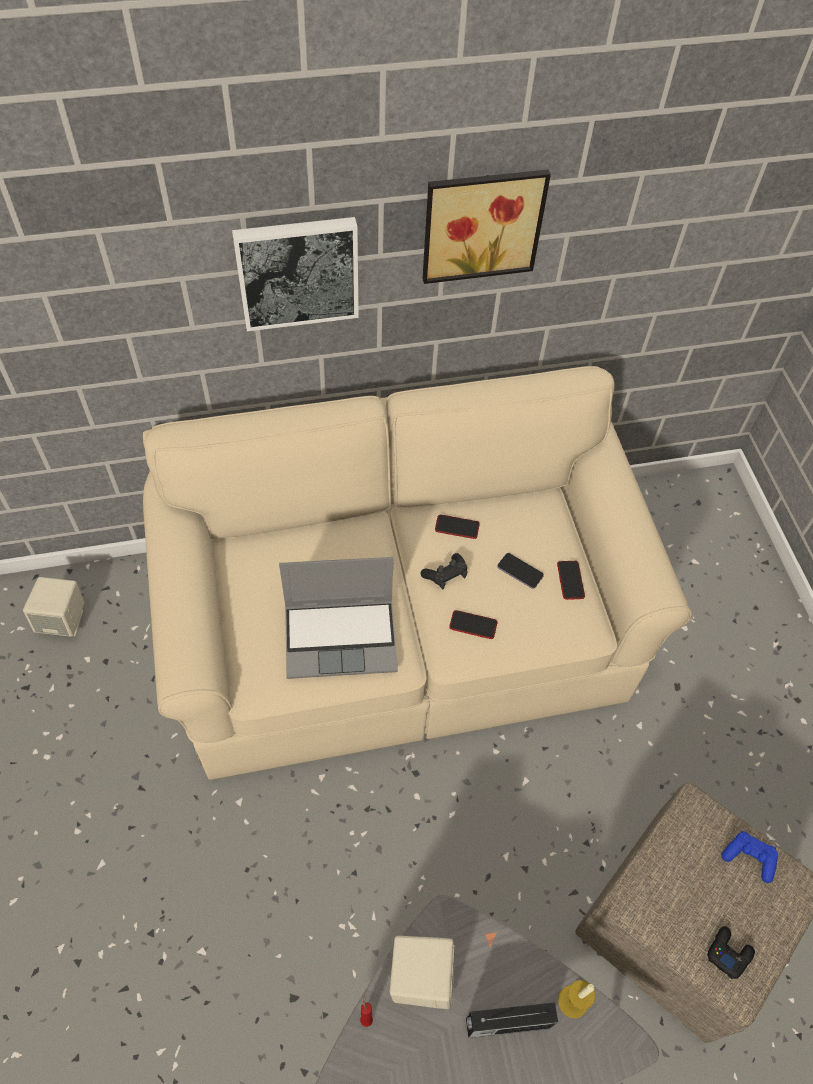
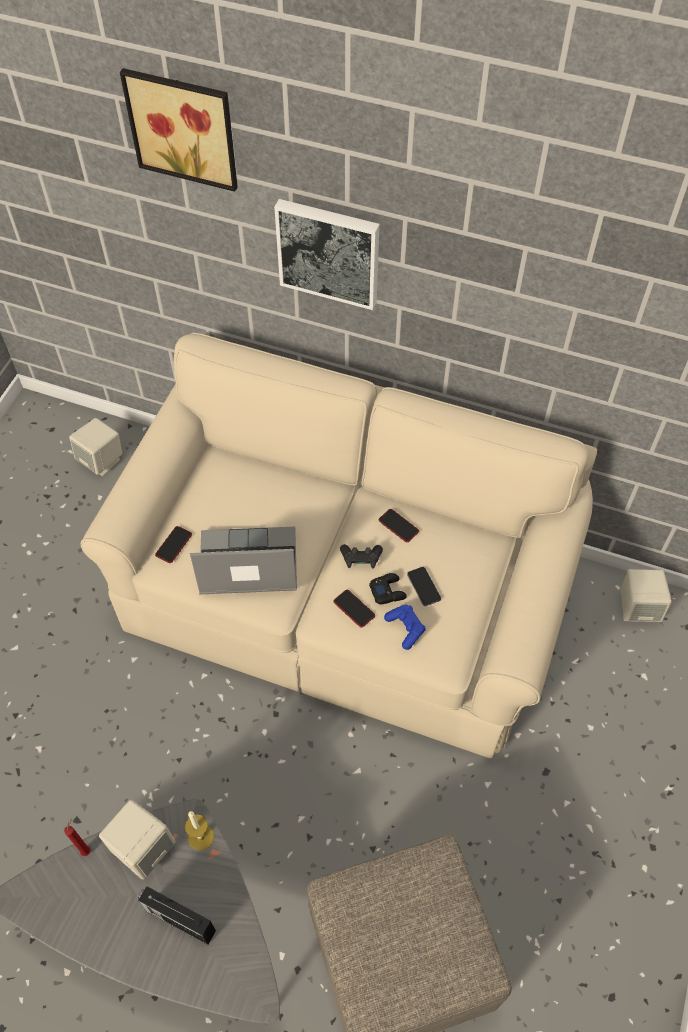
camera: 35 degrees right, 0 degrees up
(342, 637) = (247, 564): laptop -> laptop turned 150 degrees clockwise
(481, 223) = (491, 269): picture -> picture (184, 127)
(570, 580) = (461, 616): phone -> phone (173, 545)
(573, 1001) = (240, 938): candle -> candle (200, 837)
(651, 507) = (638, 608): none -> beige speaker
(728, 952) = (379, 980): black game controller -> black game controller (388, 591)
(748, 857) = (454, 922): blue game controller -> blue game controller (405, 628)

